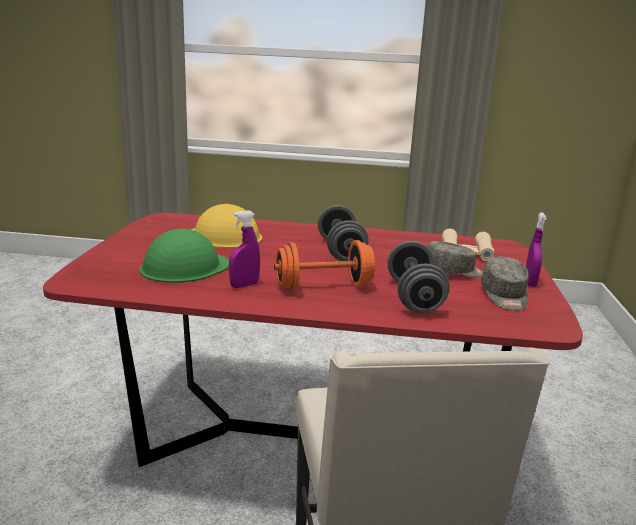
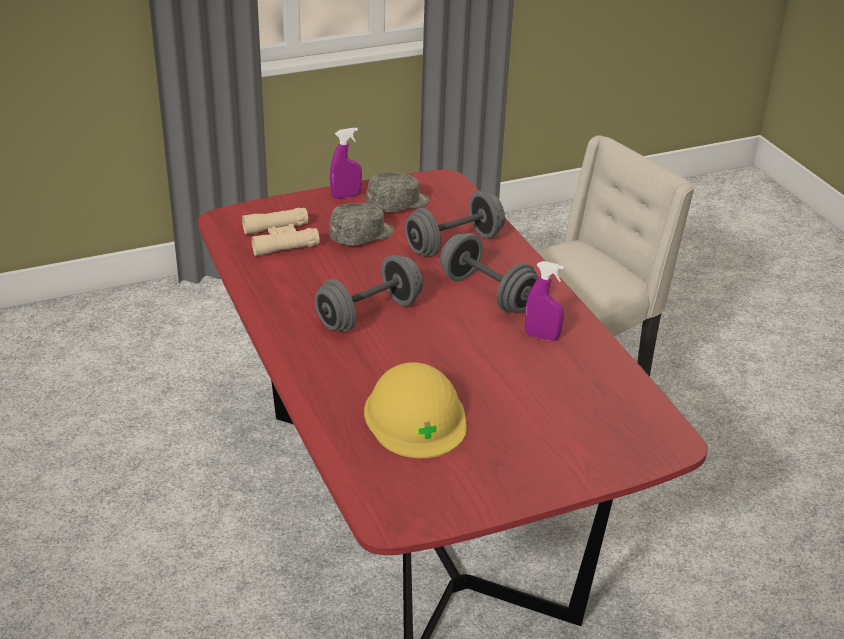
camera: 120 degrees left, 15 degrees up
(184, 267) = (544, 395): green hard hat -> none
(323, 286) = (487, 293): orange dumbbell -> grey dumbbell
(453, 272) = (362, 236): grey cap -> grey cap turned 90 degrees clockwise

